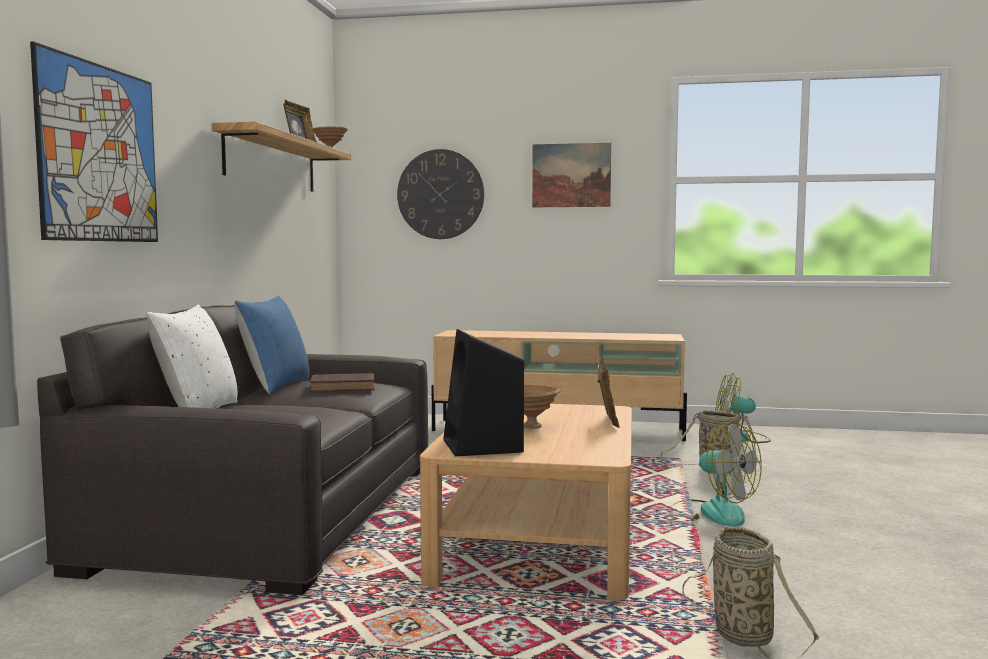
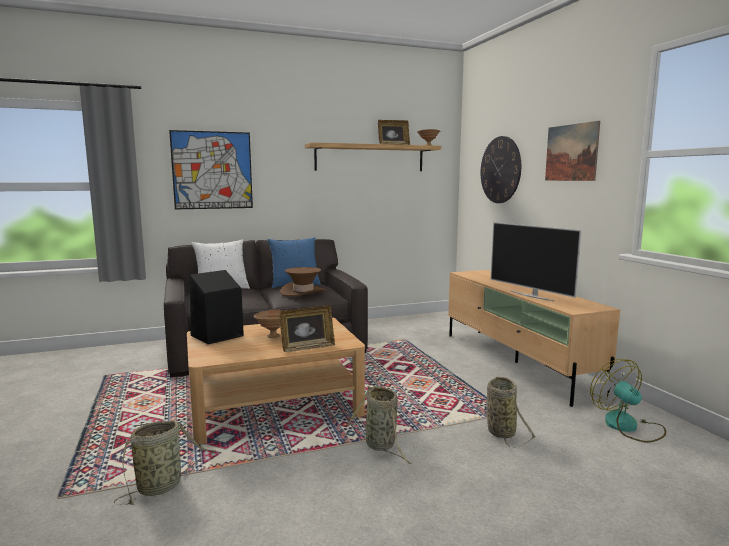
camera: 60 degrees right, 5 degrees up
(345, 387) = (303, 292): brown book -> brown hat
(600, 337) = (532, 296): none -> television
(711, 512) = (381, 446): fan -> basket

